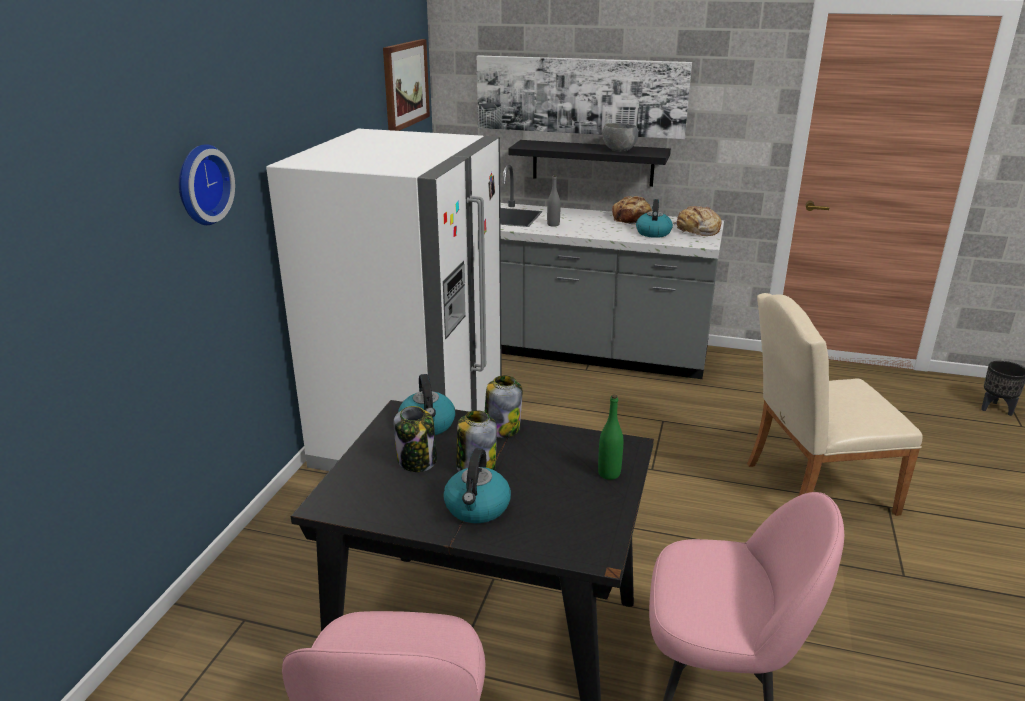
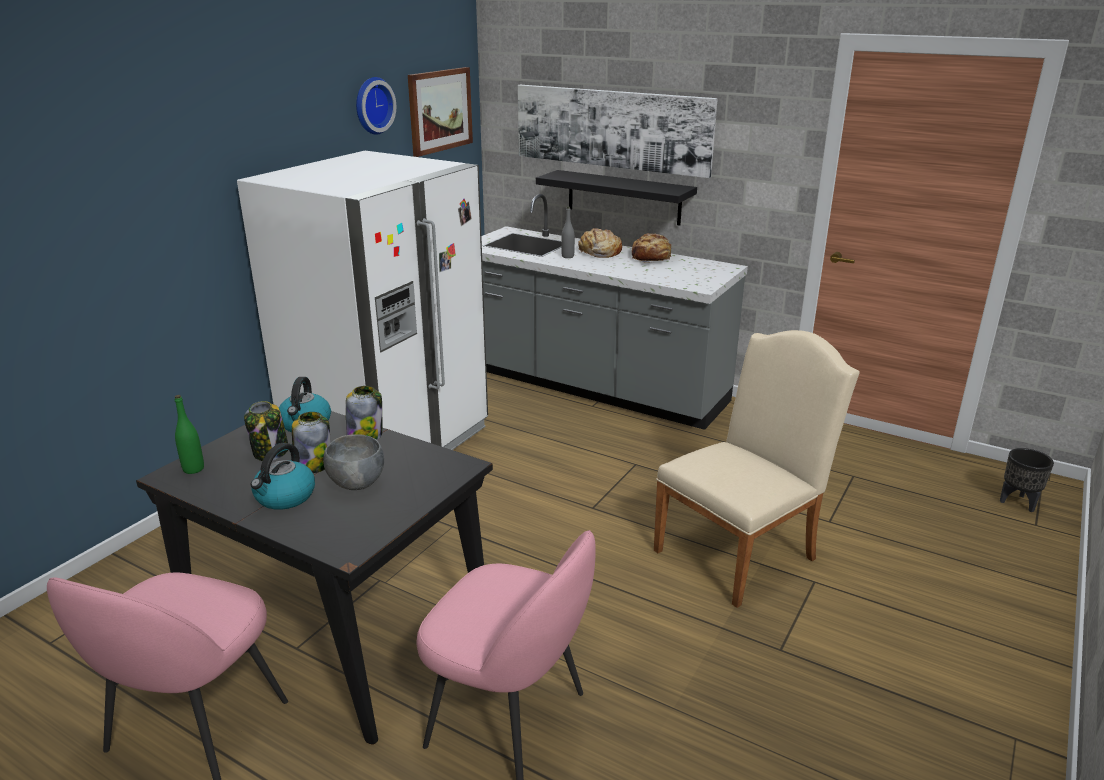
camera: 15 degrees right, 0 degrees up
(200, 184) = (157, 192): wall clock -> wall clock (372, 105)
(609, 474) = (422, 486): green bottle -> green bottle (193, 469)
(619, 151) = (640, 186): grey bowl -> grey bowl (356, 484)
(653, 233) = (659, 272): kettle -> none
(697, 230) = (707, 274): bread -> bread (599, 252)
(810, 488) = (742, 550): beige chair -> beige chair turned 135 degrees clockwise

